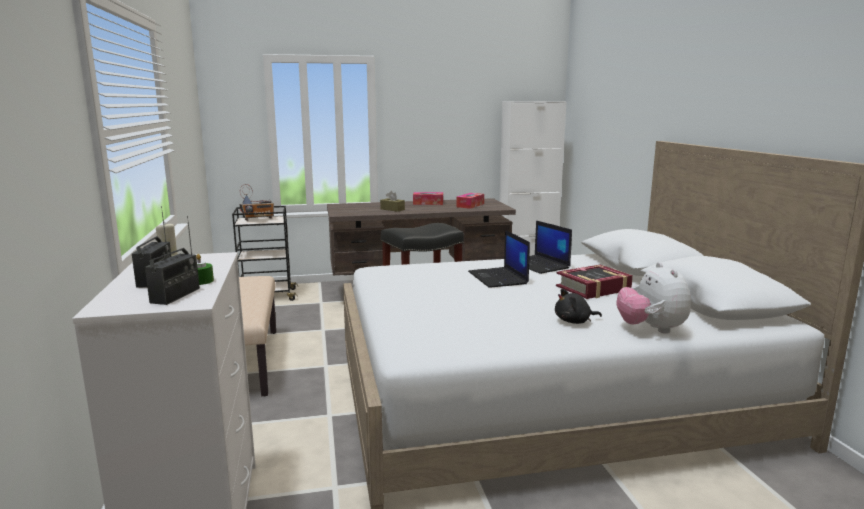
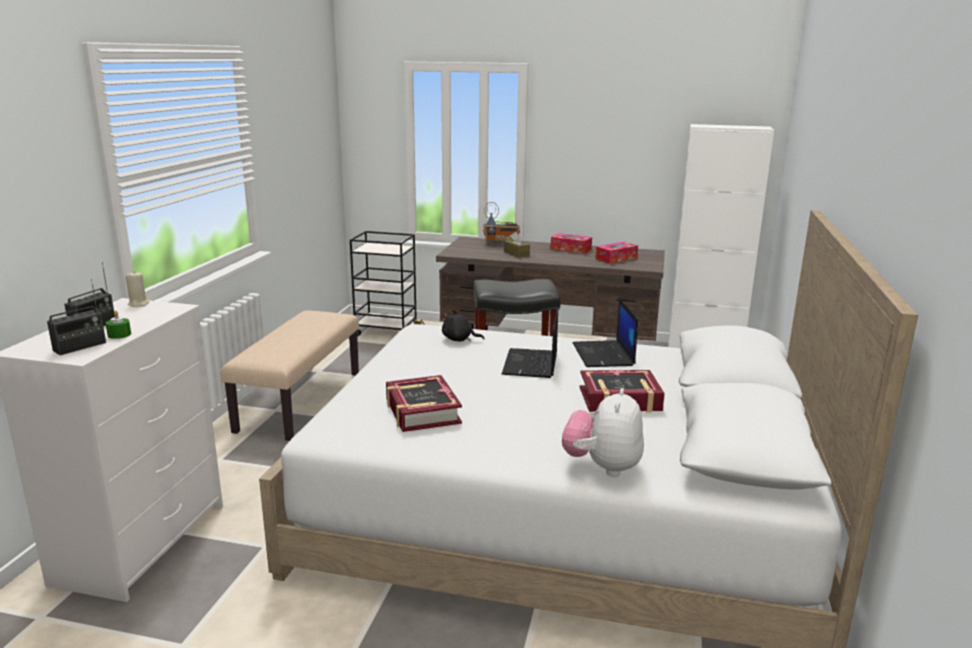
camera: 25 degrees right, 5 degrees up
(258, 219) = (381, 247): radio -> radio (501, 243)
(467, 321) = (421, 411): none -> book
(574, 321) = (531, 437): black plush toy -> black plush toy (459, 339)

